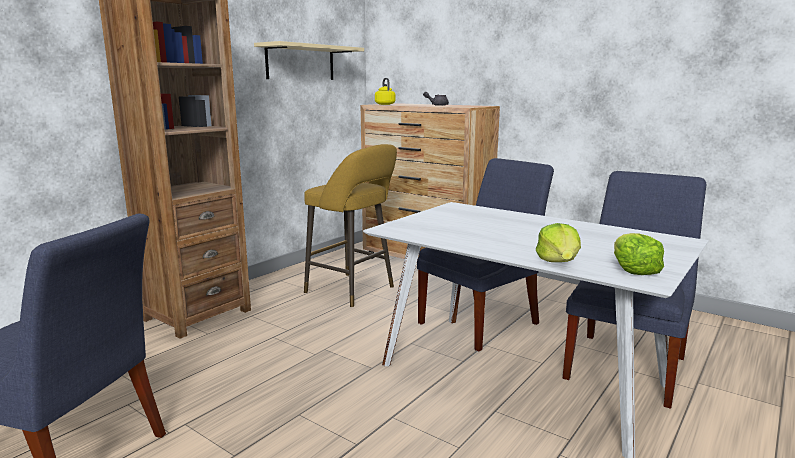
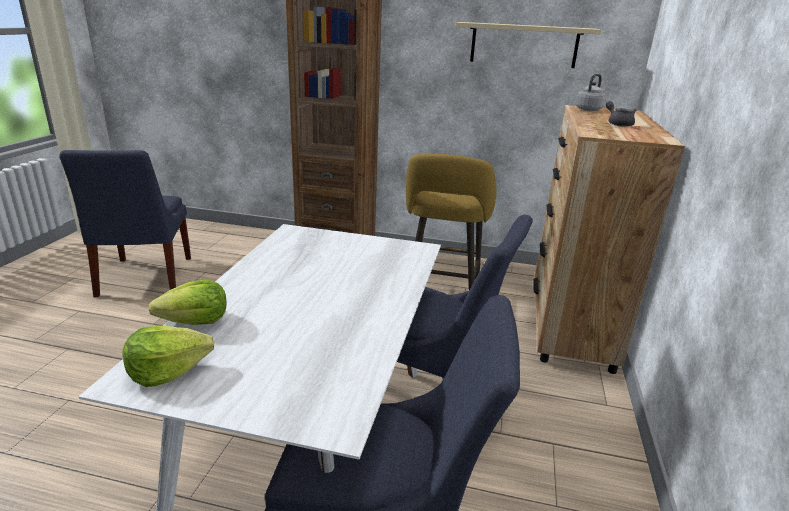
camera: 65 degrees right, 10 degrees up
(384, 104) = (589, 109): yellow kettle -> grey kettle

